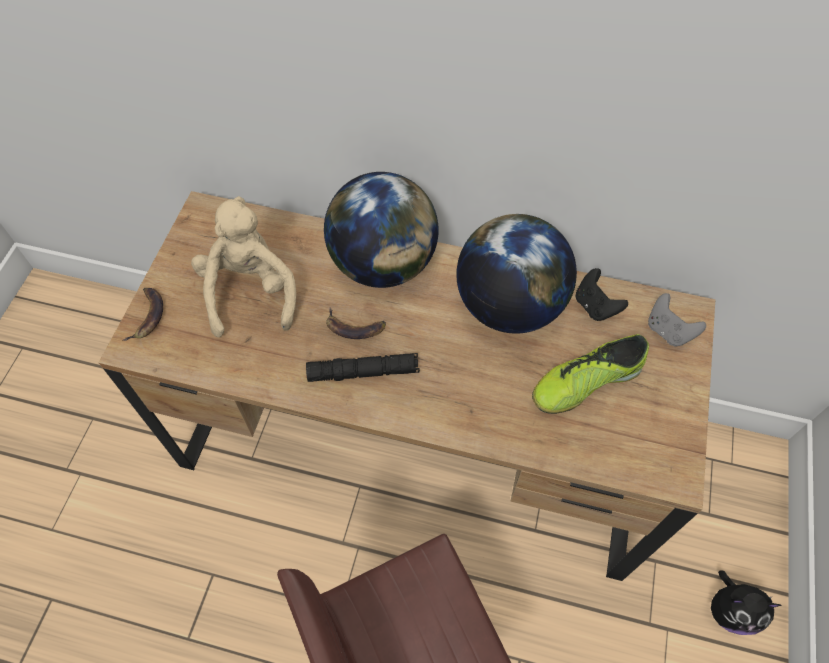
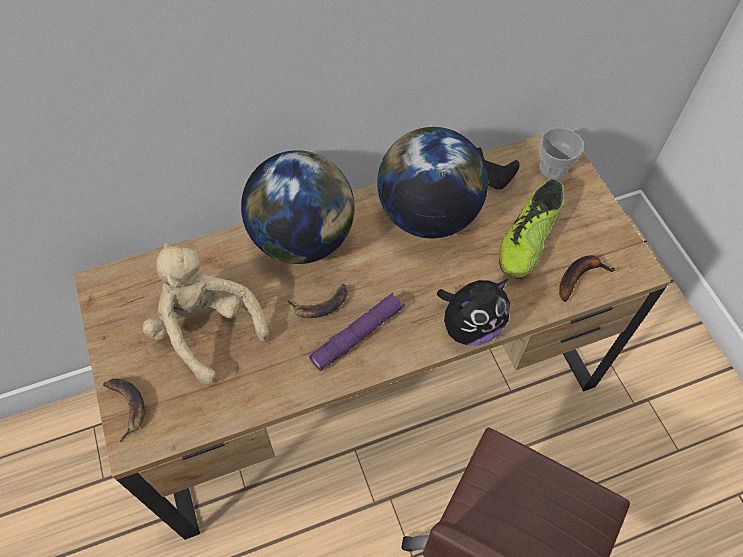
camera: 35 degrees left, 0 degrees up
(363, 372) = (358, 335): black flashlight -> purple flashlight
(609, 446) = (579, 276): none -> banana
(668, 331) = (553, 168): grey game controller -> cup
(730, 610) = (676, 358): plush toy -> plush toy (470, 326)

